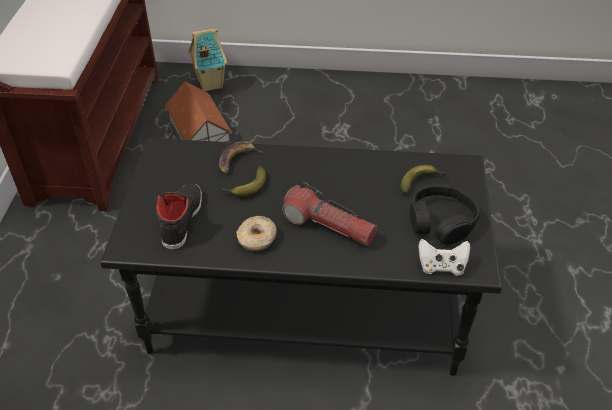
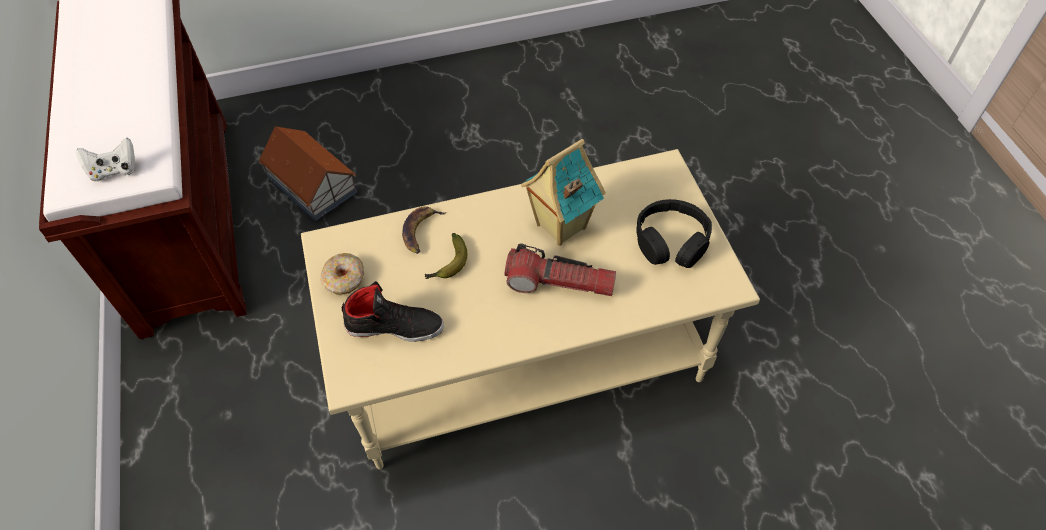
camera: 20 degrees left, 10 degrees up
(181, 219) = (395, 326): black shoe -> black shoe turned 105 degrees clockwise
(209, 84) = (293, 115): toy house -> toy house (559, 226)
(257, 239) = (491, 324): donut -> donut (344, 279)
(304, 308) = (522, 359): black coffee table -> beige coffee table
(421, 182) = (631, 200): banana -> none
(441, 266) = (694, 294): white game controller -> white game controller (114, 170)

